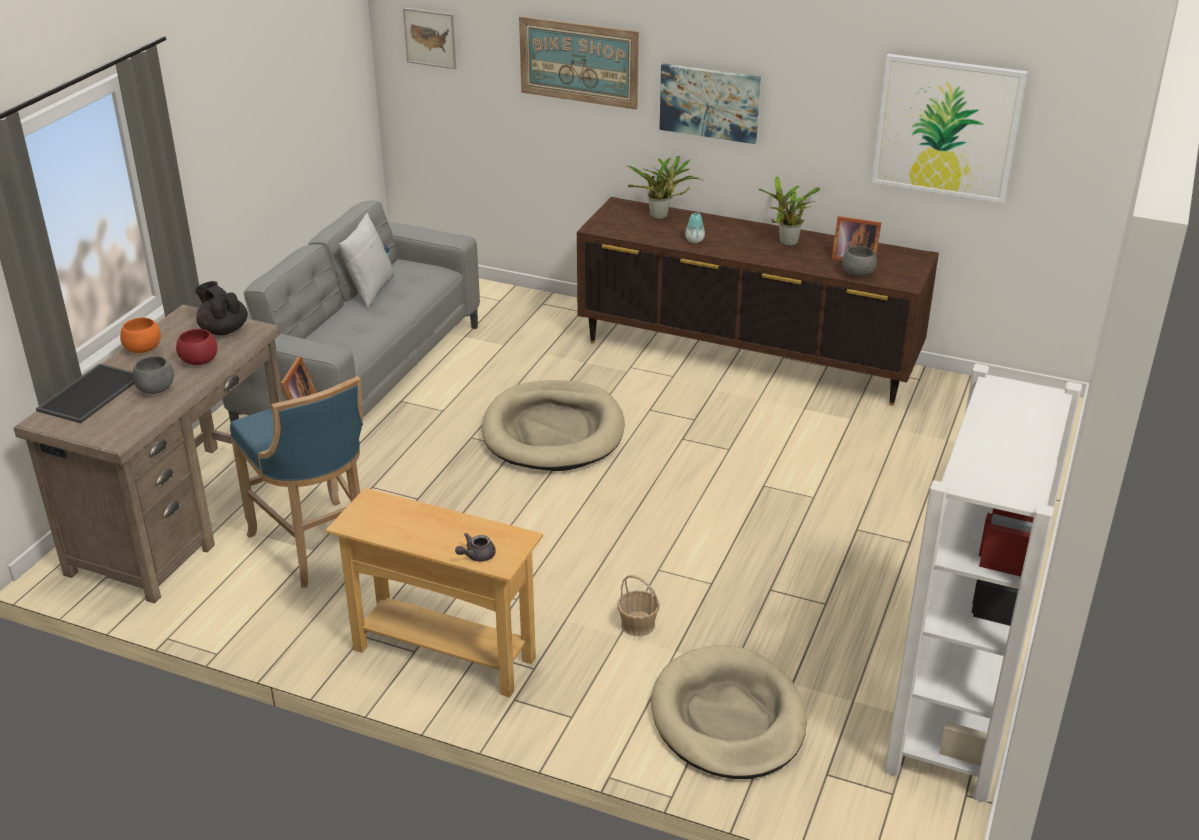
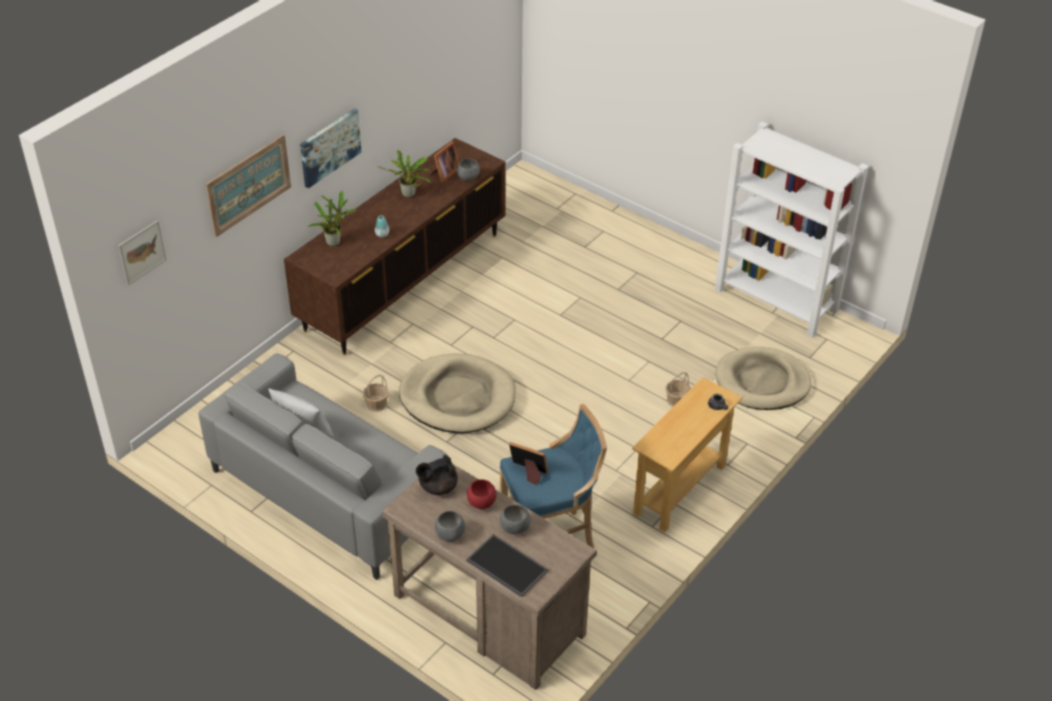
camera: 75 degrees left, 10 degrees up
(143, 350) = (450, 534): orange bowl -> grey bowl
(517, 378) = (376, 404): none -> basket
(946, 128) = (446, 64): picture -> none

